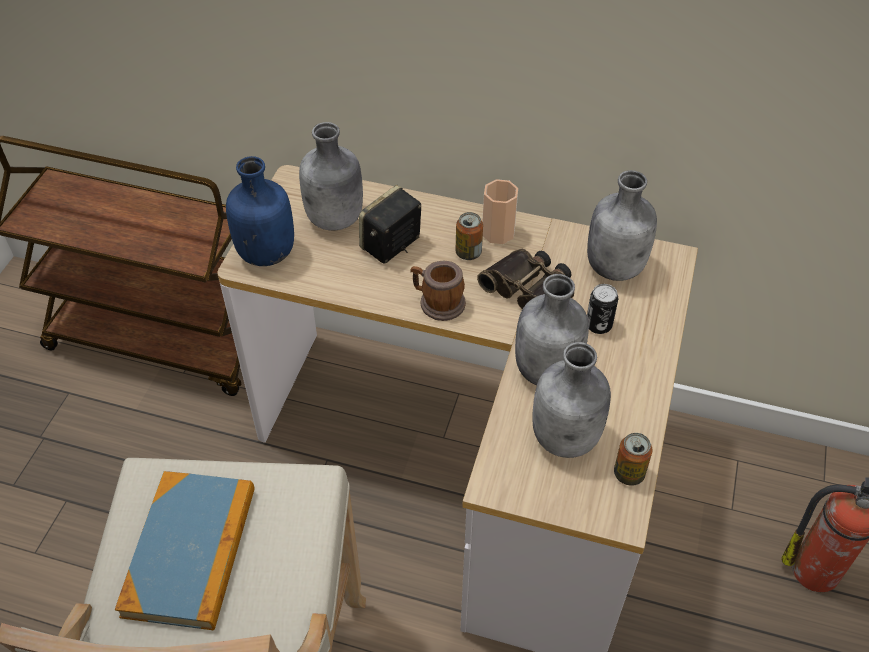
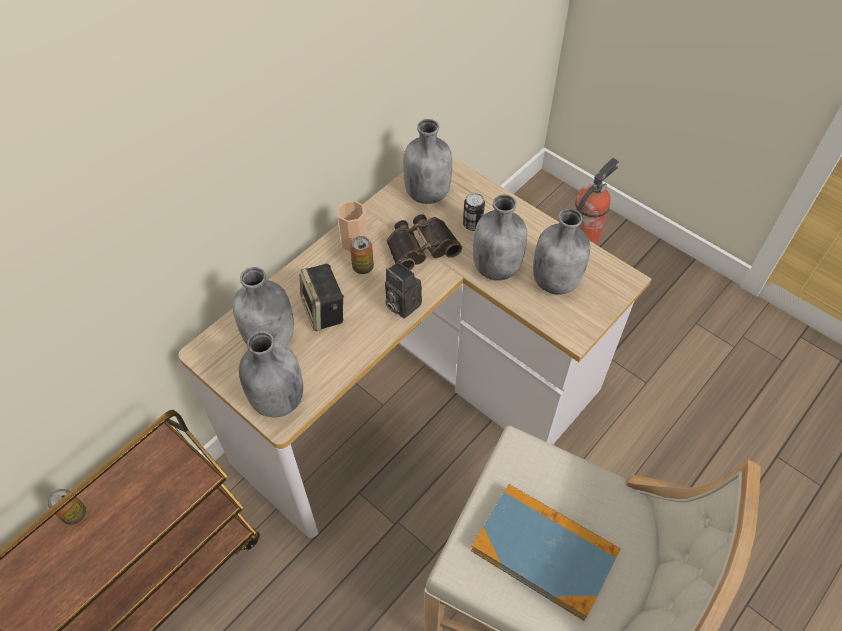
camera: 65 degrees left, 5 degrees up
(266, 252) = (277, 399): blue bottle -> grey bottle
(437, 302) = (401, 304): mug -> camera
(628, 473) = (597, 261): can -> can (74, 514)

